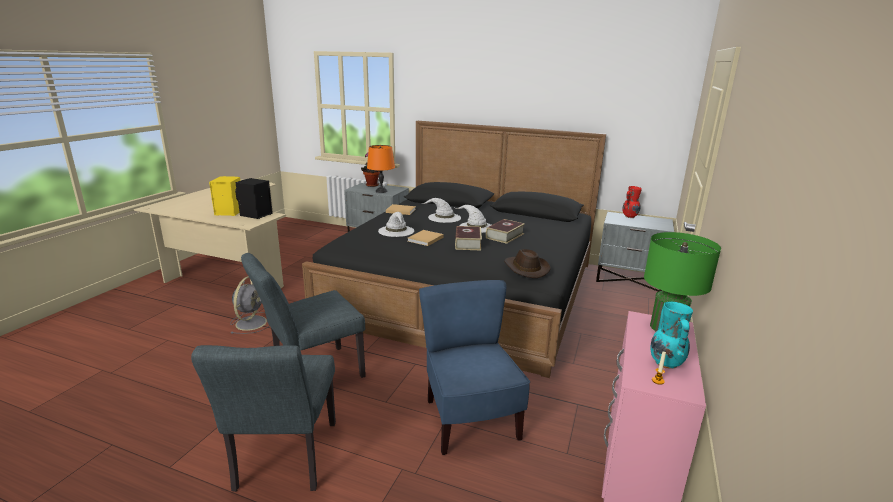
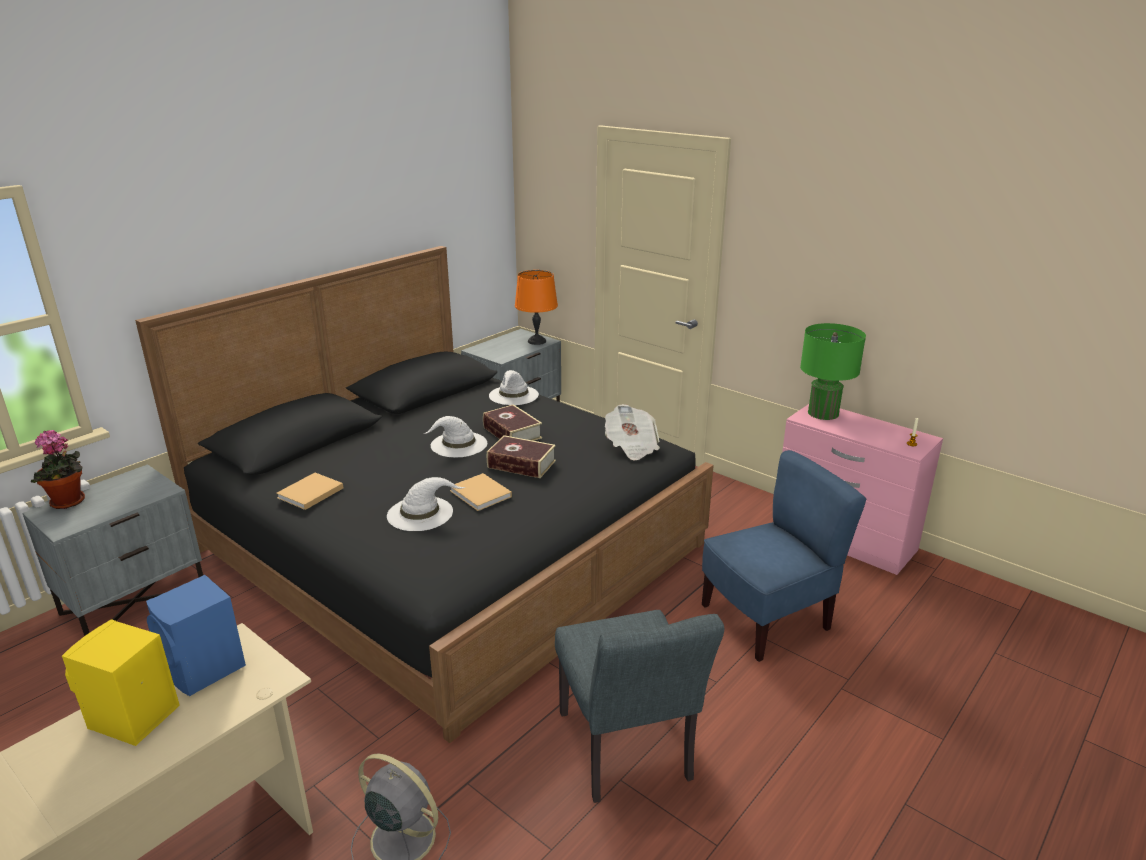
camera: 70 degrees left, 5 degrees up
(255, 215) = (206, 670): black speaker -> blue speaker
(284, 462) = (822, 796): grey chair -> none
(381, 191) = (133, 497): orange table lamp -> orange table lamp (536, 341)
(444, 217) = (390, 460): white hat -> white hat (513, 395)
(469, 420) = (766, 619): blue chair -> blue chair turned 150 degrees clockwise
(525, 268) = (631, 446): brown hat -> newspaper
(630, 217) = (494, 345): red vase -> none
(666, 363) = (885, 433): turquoise vase -> none

